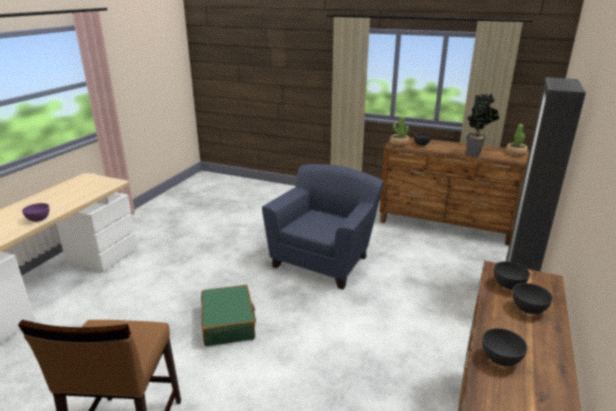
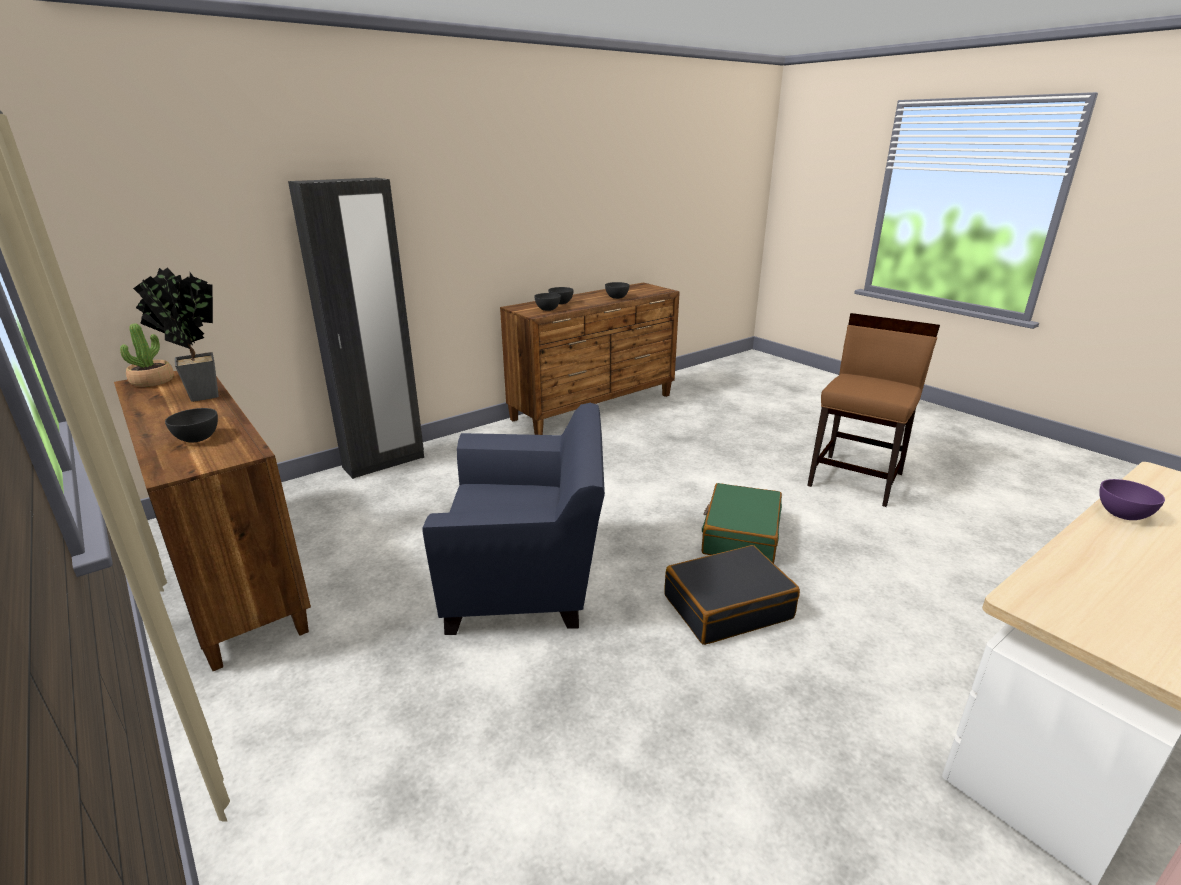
camera: 150 degrees left, 0 degrees up
(224, 278) = (727, 606): none -> black suitcase
(324, 259) = (529, 582): blue armchair -> blue armchair turned 150 degrees counterclockwise
(399, 144) = (230, 452): potted plant -> none

